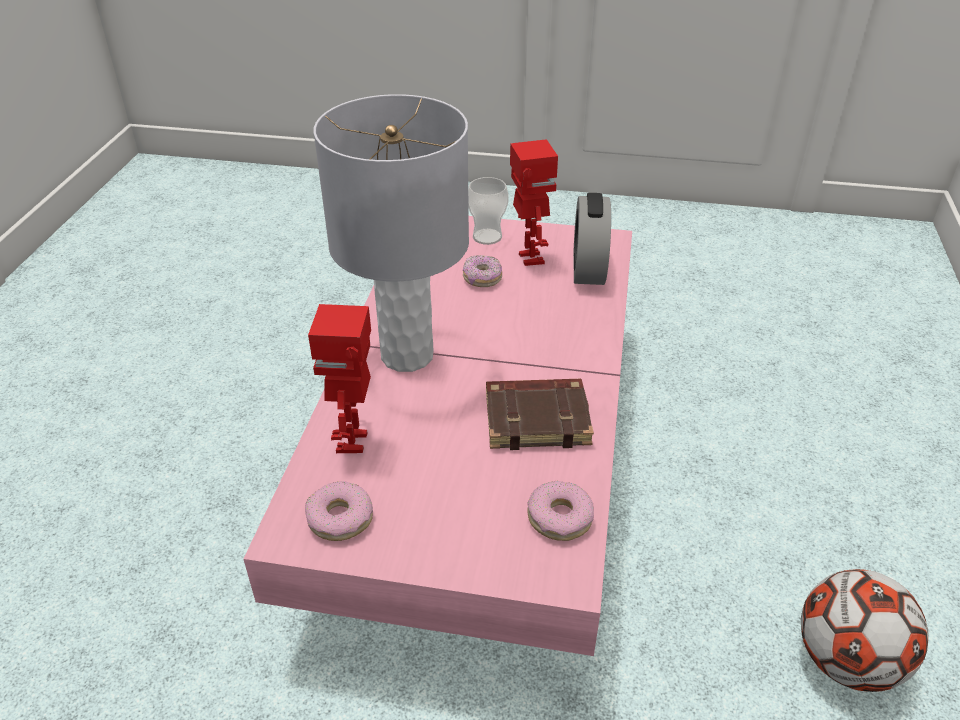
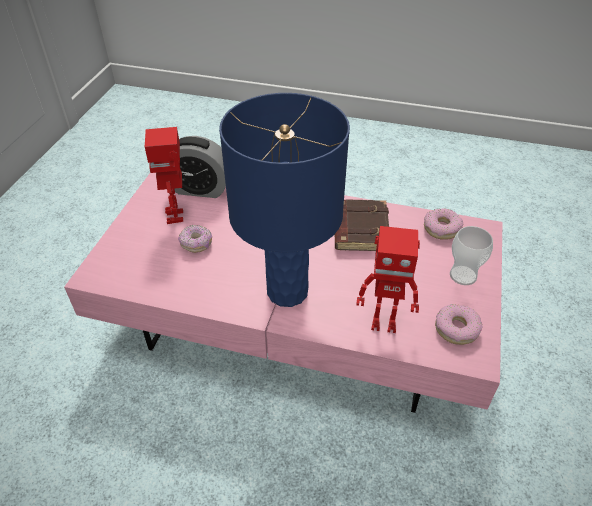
camera: 85 degrees left, 5 degrees up
(408, 355) = (287, 291): grey table lamp -> blue table lamp
(487, 237) = (135, 237): cup -> cup (463, 275)
(529, 258) = (176, 216): toy robot -> toy robot turned 90 degrees counterclockwise
(847, 661) = (434, 196): football -> none

